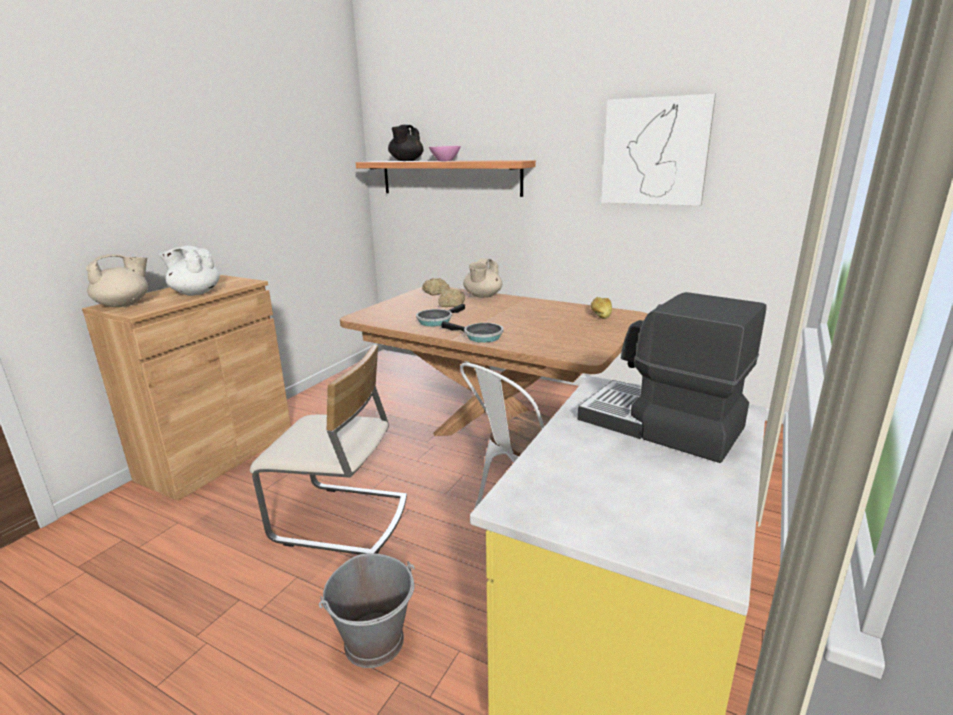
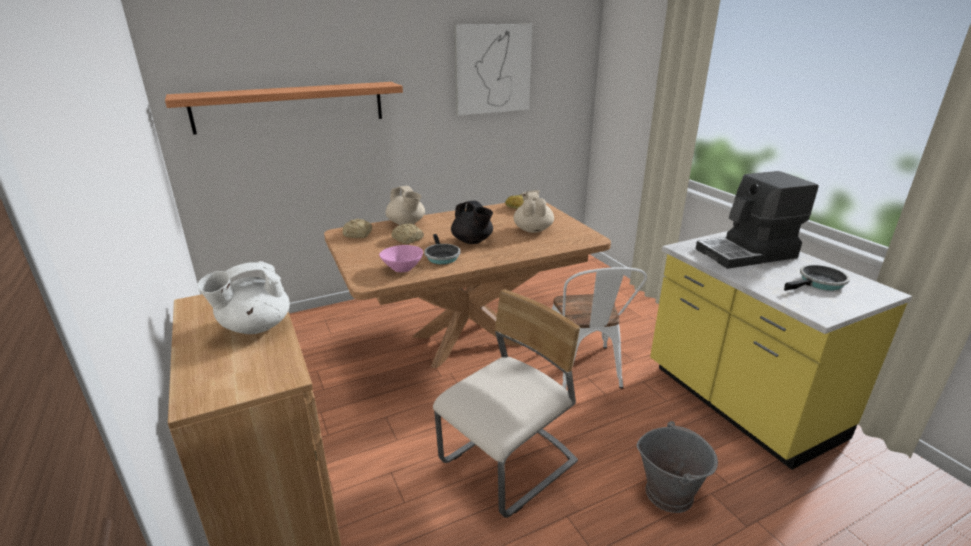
camera: 55 degrees left, 5 degrees up
(124, 305) = (221, 383): beige teapot -> beige teapot (532, 229)
(406, 161) = (238, 92): black teapot -> black teapot (472, 241)
(445, 161) = (296, 89): pink bowl -> pink bowl (402, 269)
(480, 336) = (507, 254): frying pan -> frying pan (819, 283)

